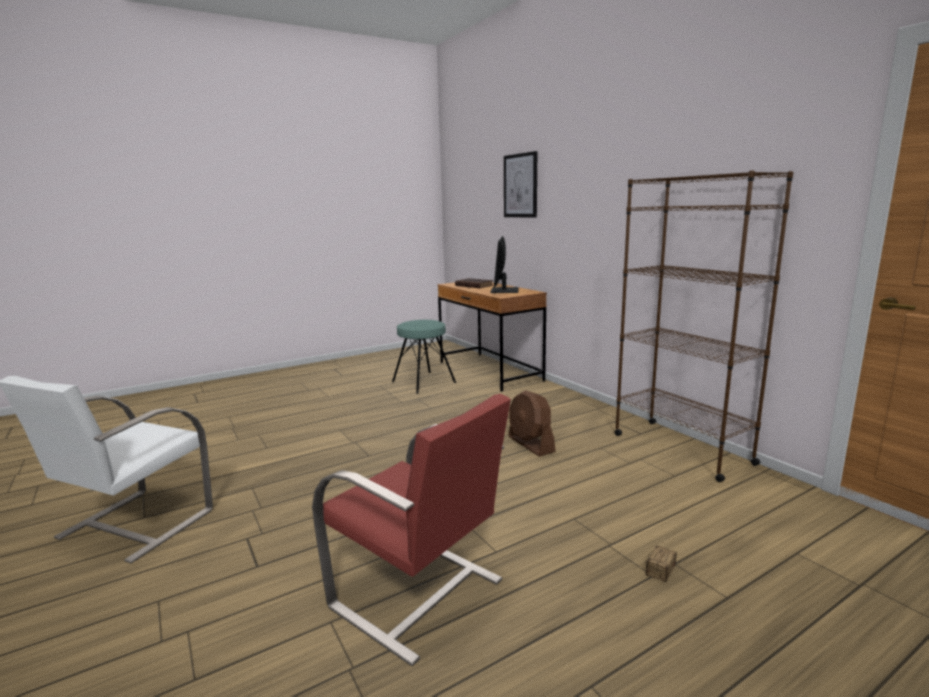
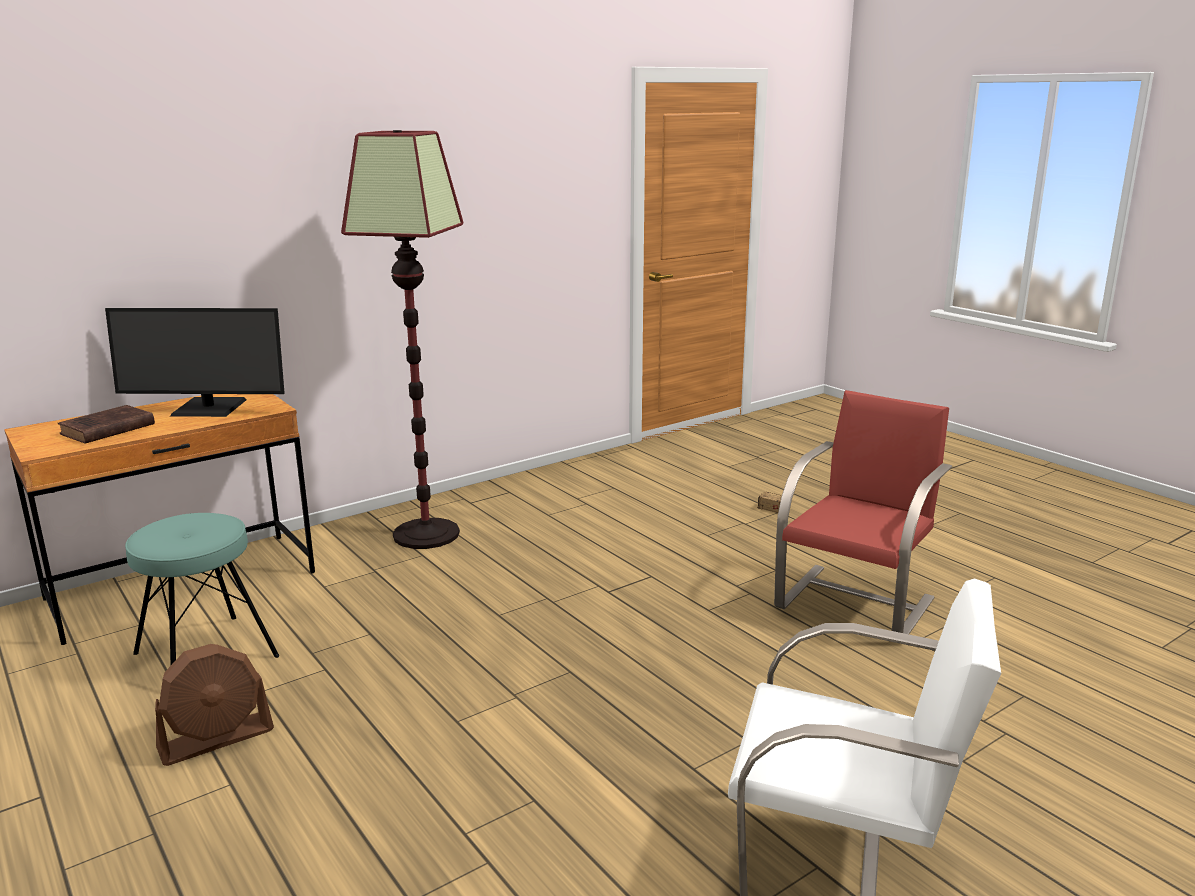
camera: 95 degrees left, 5 degrees up
(520, 185) = (134, 198): picture -> none
(531, 444) = (536, 552): brown fan -> brown fan (216, 739)
(555, 412) = (426, 534): none -> floor lamp
(681, 448) = (551, 478): brown bookcase -> none

